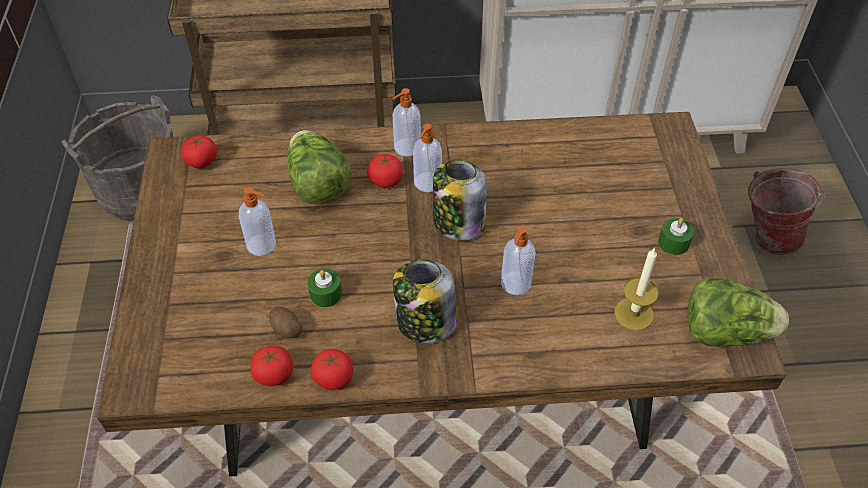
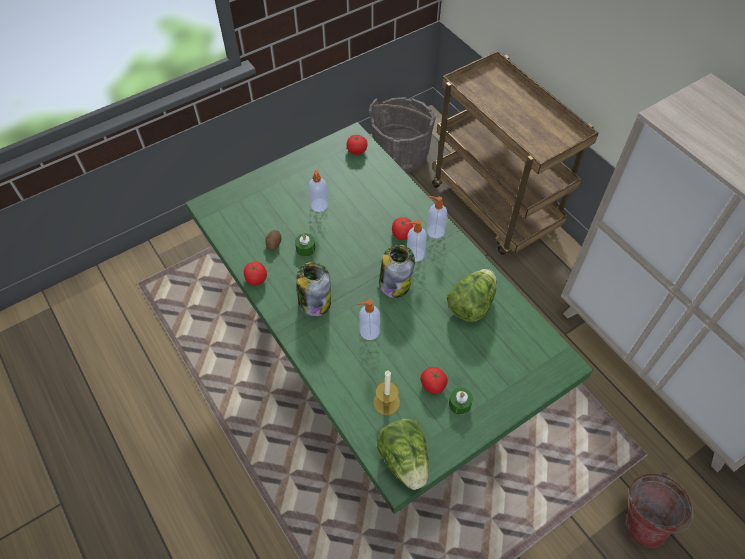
camera: 60 degrees right, 5 degrees up
(274, 375) = (244, 254): tomato -> tomato (433, 385)
(317, 184) = (376, 206): lettuce -> lettuce (471, 304)
(436, 384) = (374, 363): brown dining table -> green dining table

